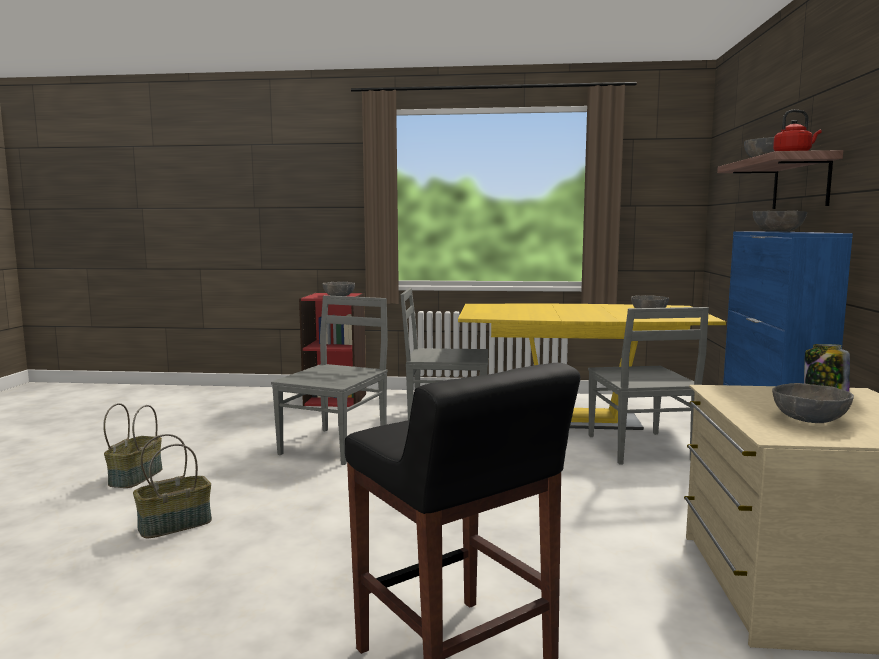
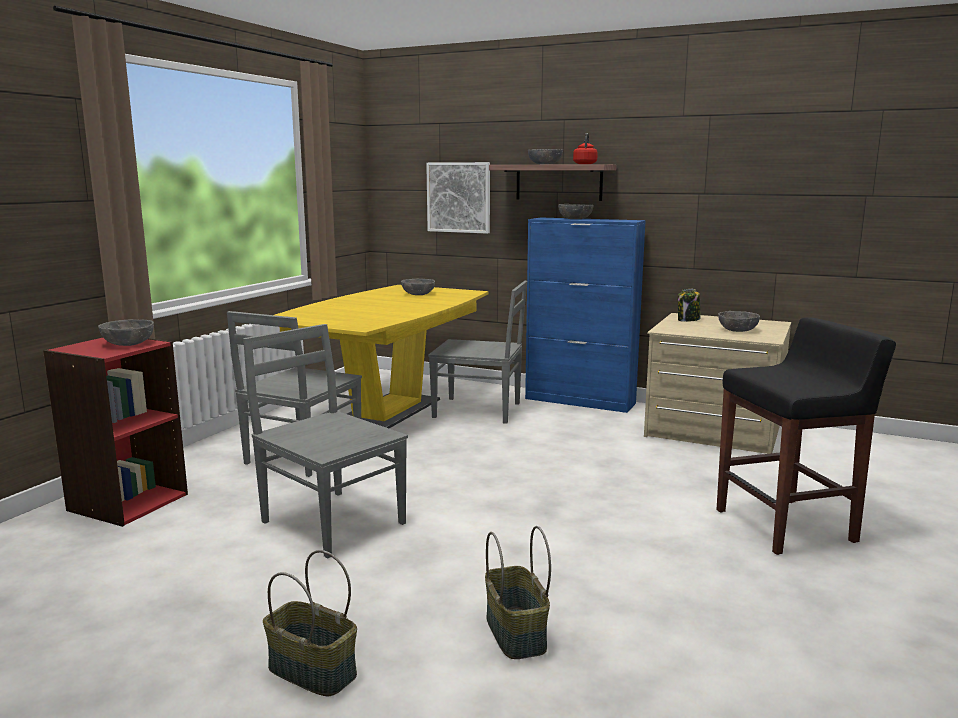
camera: 70 degrees left, 5 degrees up
(744, 209) = (459, 197): none -> picture

